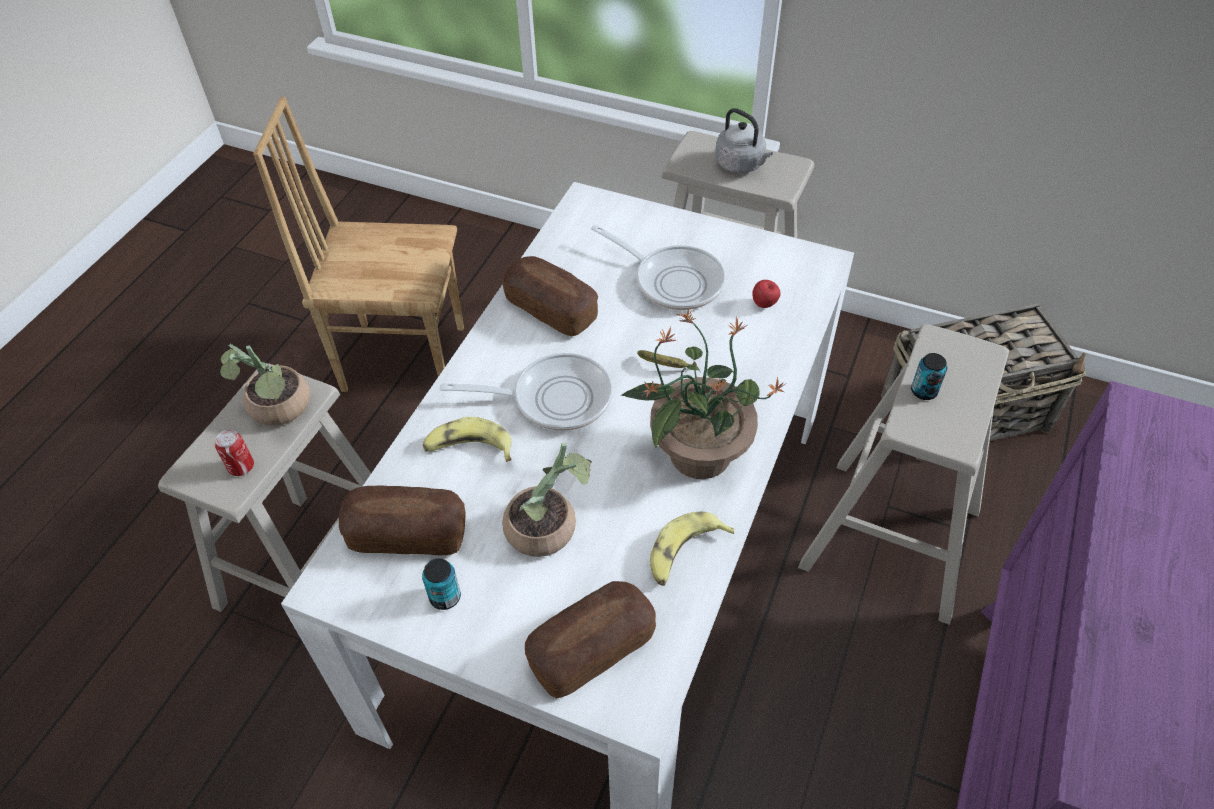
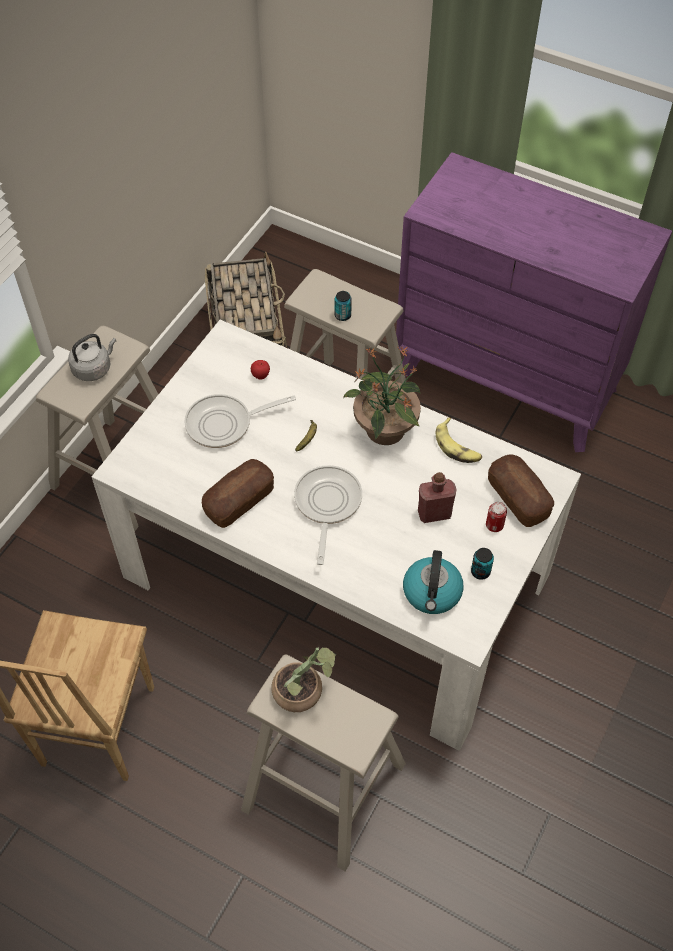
camera: 85 degrees left, 5 degrees up
(241, 467) = (355, 713): can -> can (494, 525)
(407, 534) = (432, 593): bread -> kettle
(469, 448) = (365, 557): banana -> none
(549, 528) = (434, 513): potted plant -> red bottle
(672, 280) = (225, 424): frying pan -> frying pan turned 150 degrees counterclockwise

